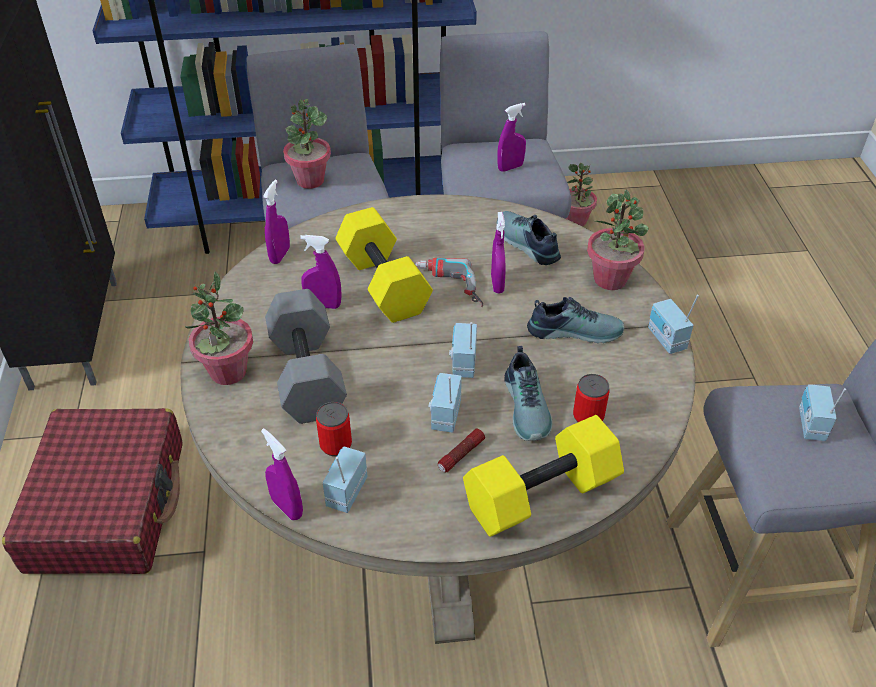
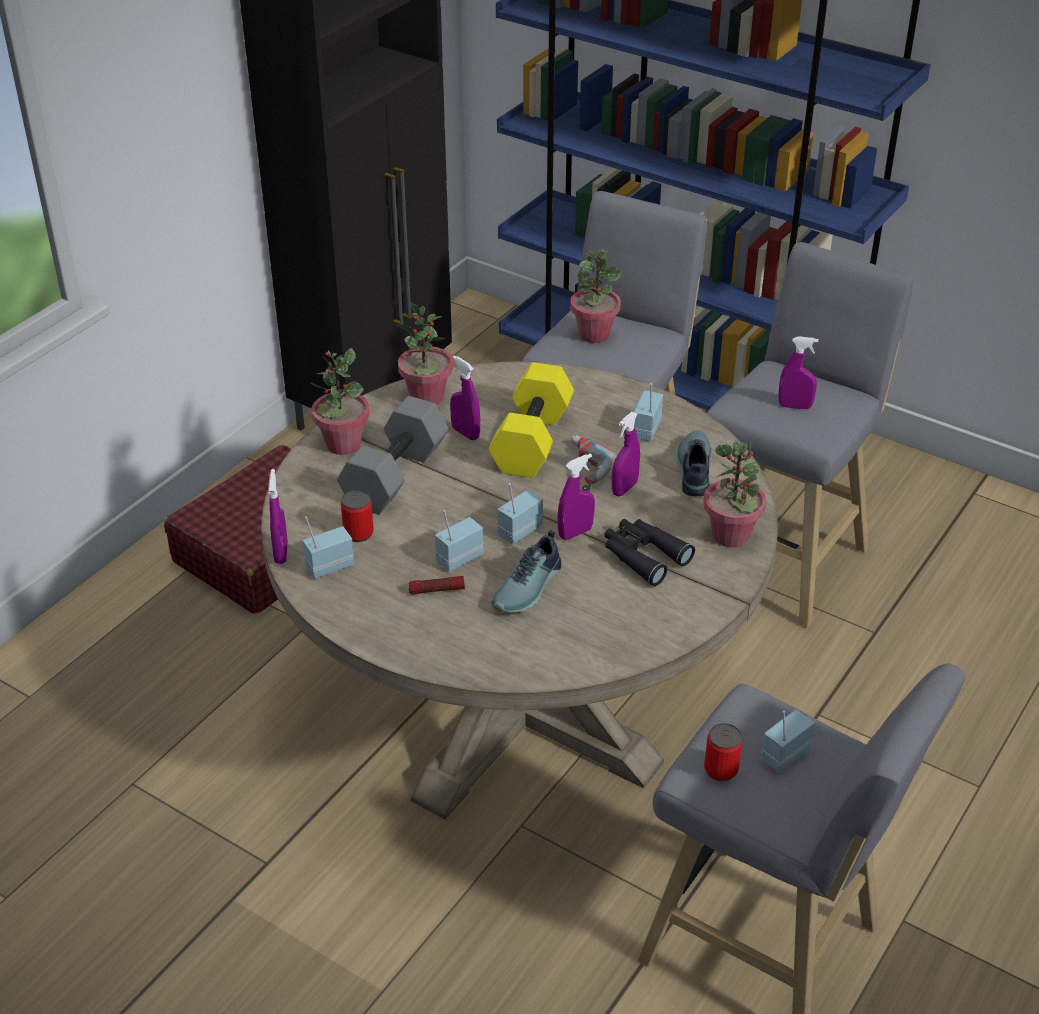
camera: 40 degrees right, 5 degrees down
(280, 255) = (477, 379): purple spray bottle -> purple spray bottle (575, 533)
(541, 497) = (458, 650): yellow dumbbell -> none
(574, 330) = (643, 556): shoe -> black binoculars
(576, 221) = (960, 533): potted plant -> potted plant (427, 397)
(588, 416) = (567, 621): can -> can (721, 769)
(665, 340) = (712, 606): radio -> radio (645, 430)

